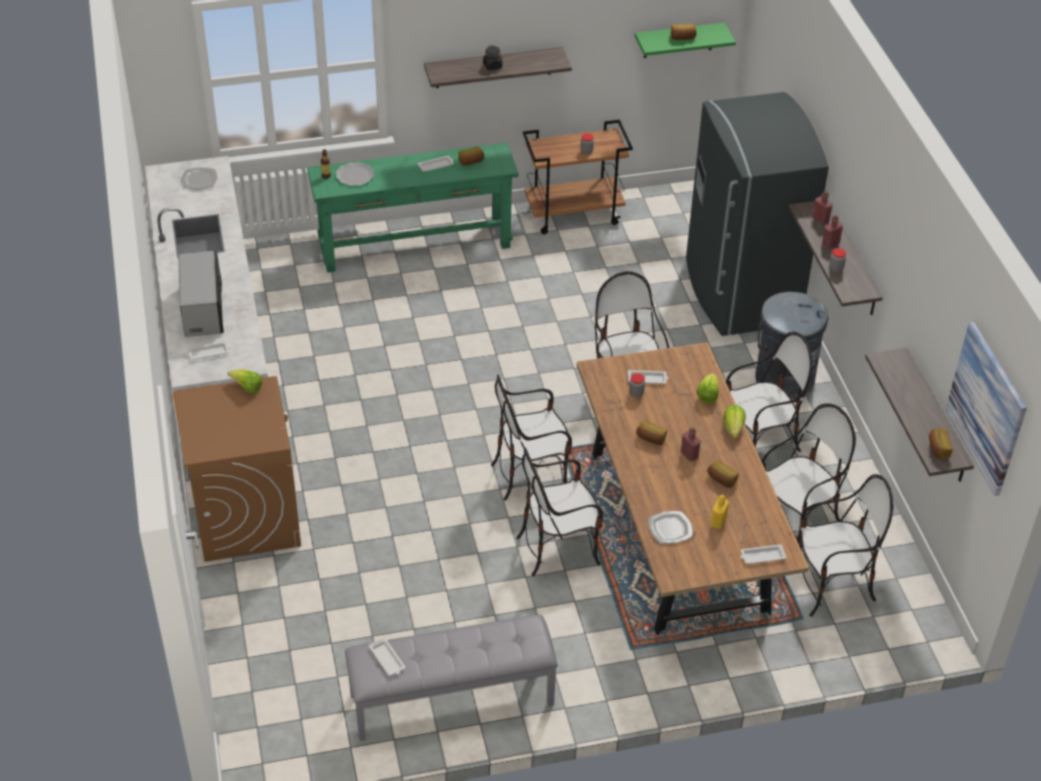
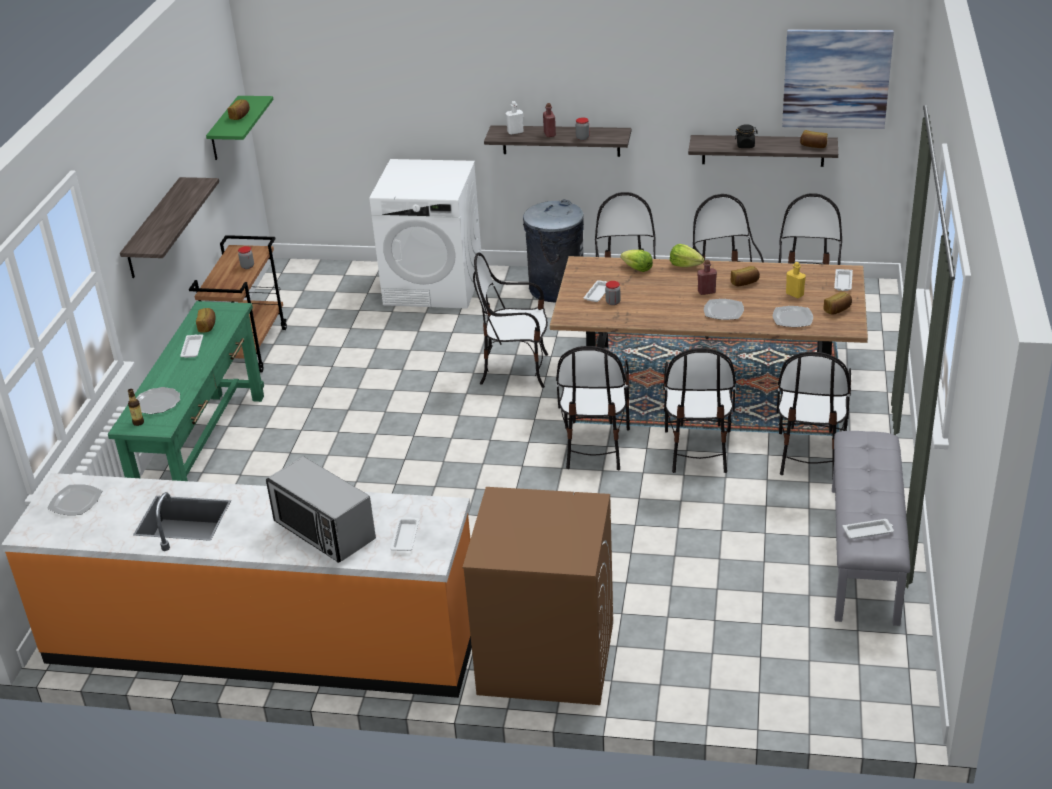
camera: 65 degrees left, 10 degrees down
(203, 309) = (324, 531): microwave -> microwave turned 150 degrees counterclockwise
(247, 388) = (493, 509): lettuce -> none
(492, 66) = (170, 216): black jar -> black jar (745, 145)
(587, 632) = (809, 455): none -> chair
(651, 439) = (676, 306): bread -> bread (837, 310)
(659, 474) = (723, 311): none -> plate
(739, 293) = (434, 286): grey fridge -> white washing machine
(820, 219) = (515, 132): red bottle -> white bottle

